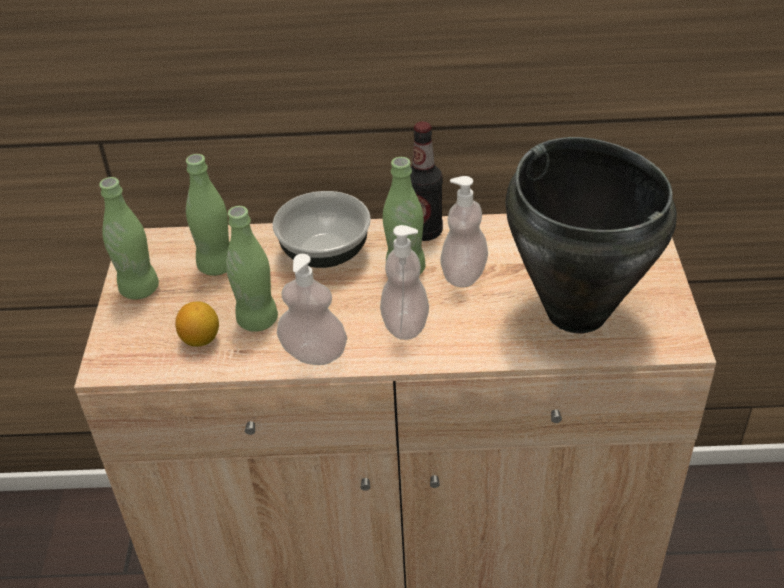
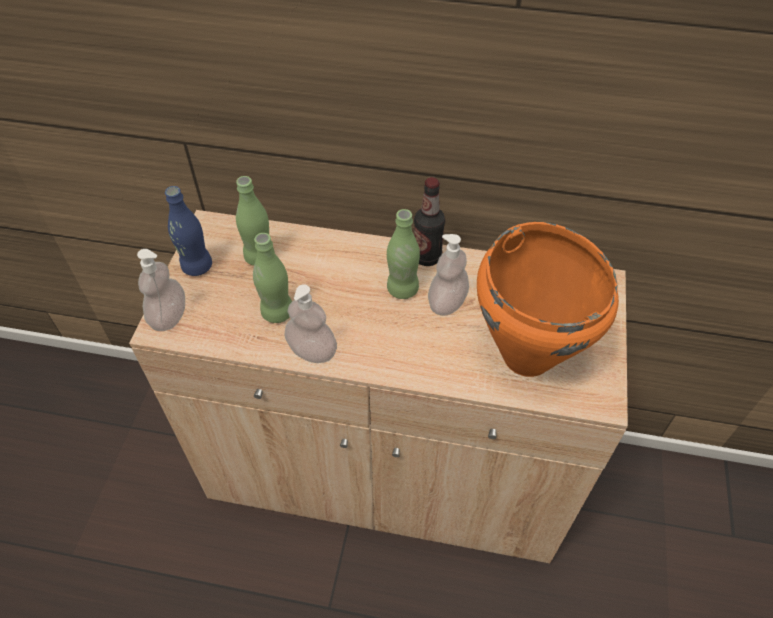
camera: 10 degrees right, 10 degrees up
(139, 289) = (197, 266): green bottle -> blue bottle
(201, 339) = (231, 320): lemon -> none
(325, 252) = (345, 260): bowl -> none
(405, 325) = (388, 339): soap dispenser -> soap dispenser (169, 316)
(576, 311) = (527, 355): black cooking pot -> orange cooking pot

